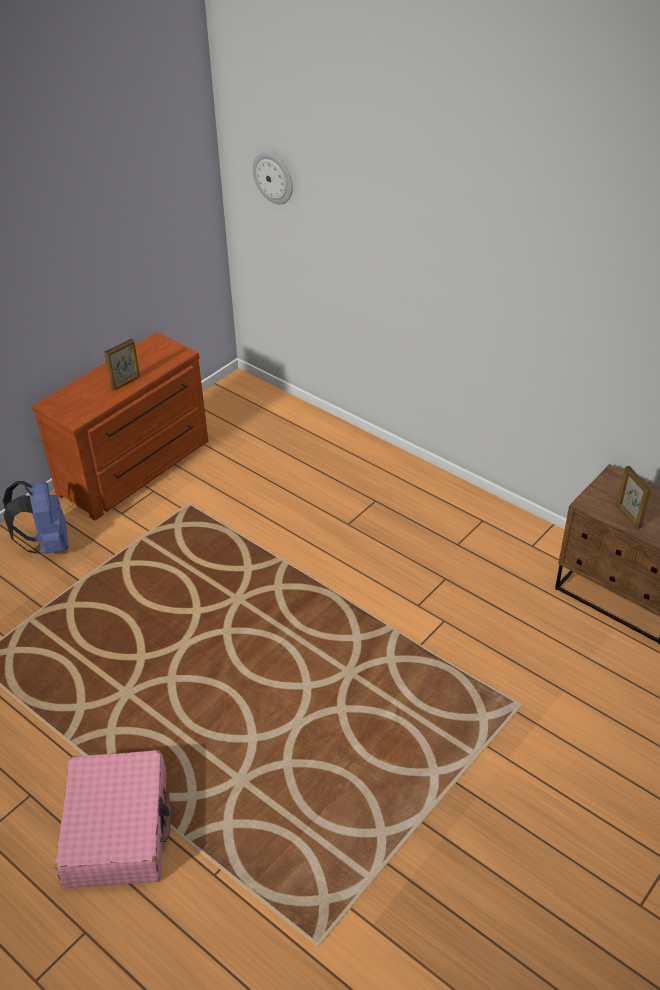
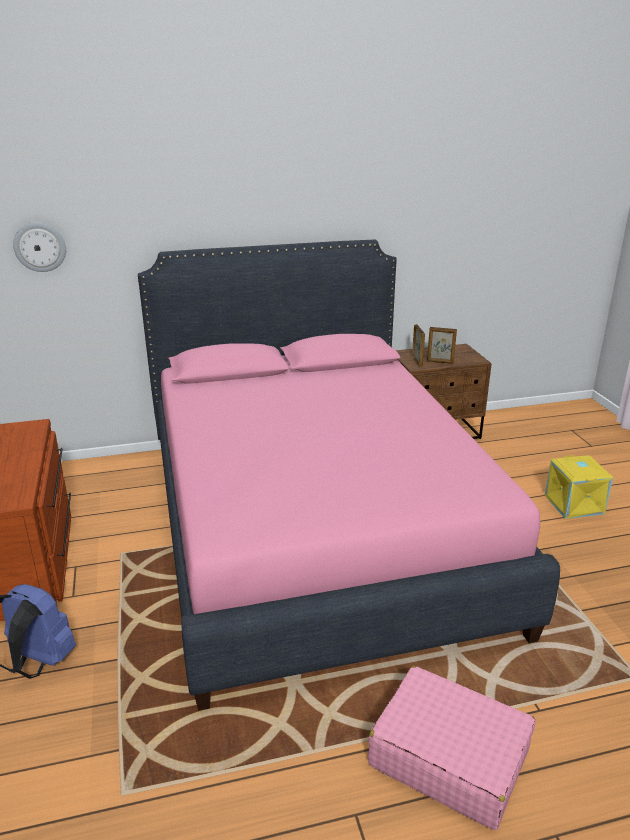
camera: 55 degrees left, 15 degrees down
(126, 383) = (21, 460): picture frame -> picture frame (417, 362)
(333, 598) = (315, 529): none -> pink bed
(598, 793) = (575, 504): none -> yellow storage box

